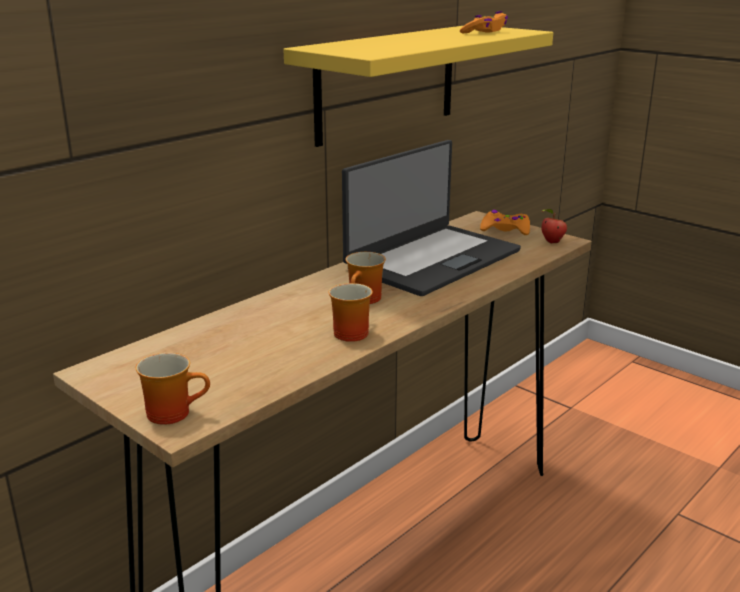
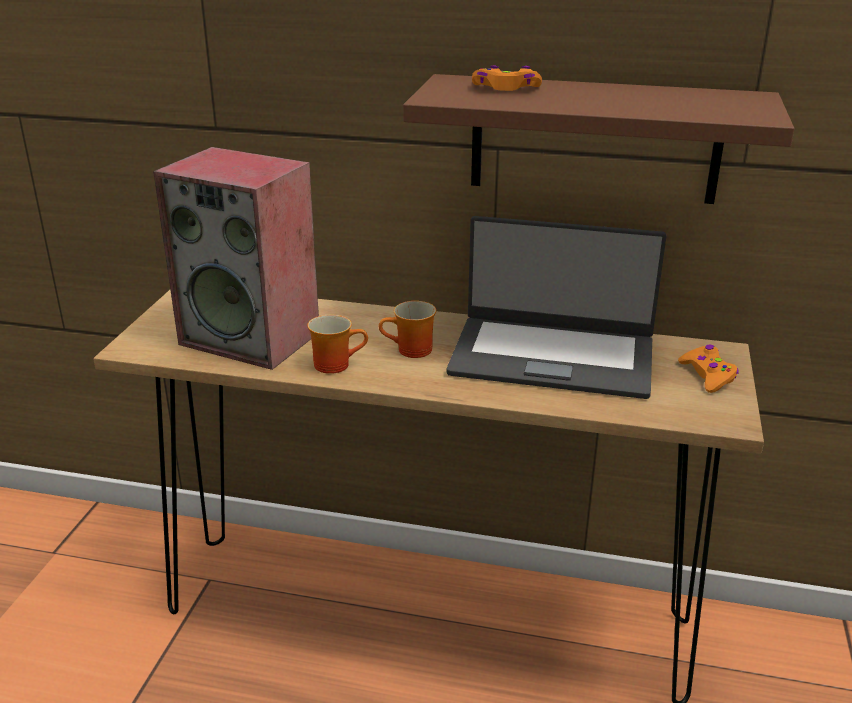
camera: 60 degrees right, 5 degrees up
(174, 412) = (147, 339): mug -> none
(250, 356) = (252, 338): none -> speaker
(387, 83) = (594, 139): yellow shelf -> brown shelf
(485, 32) = (704, 105): orange game controller -> orange game controller (506, 89)
(551, 242) = (711, 414): apple -> none

